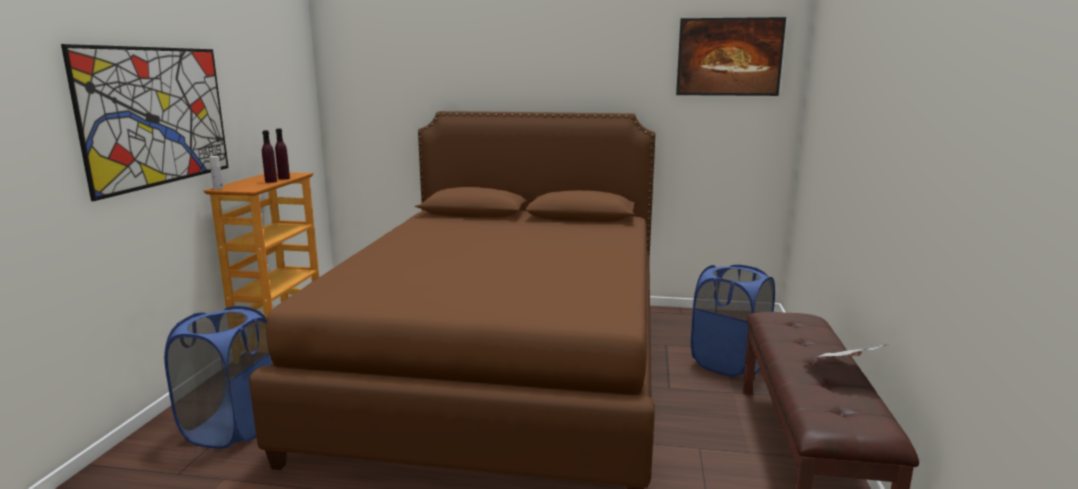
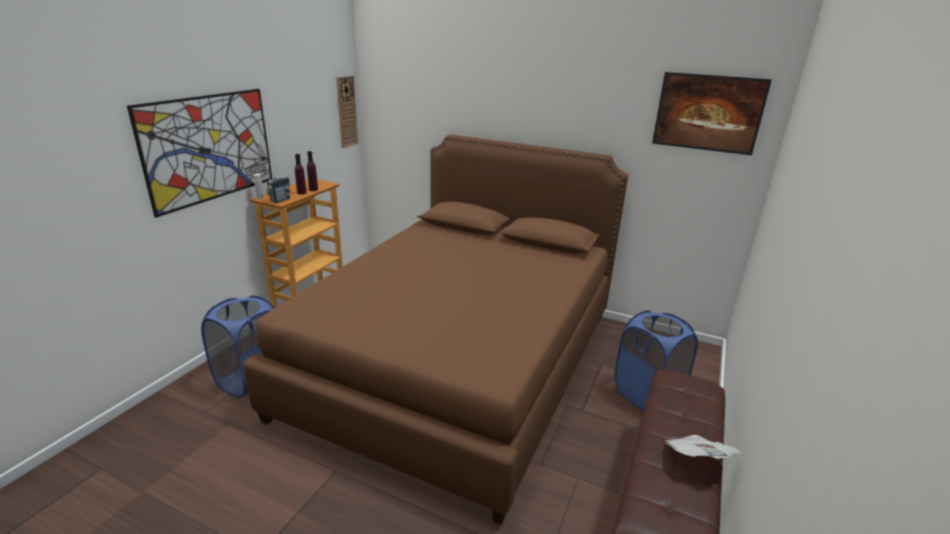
camera: 15 degrees right, 10 degrees up
(248, 188) = (280, 200): none -> radio
(304, 94) = (346, 111): none -> wall clock

